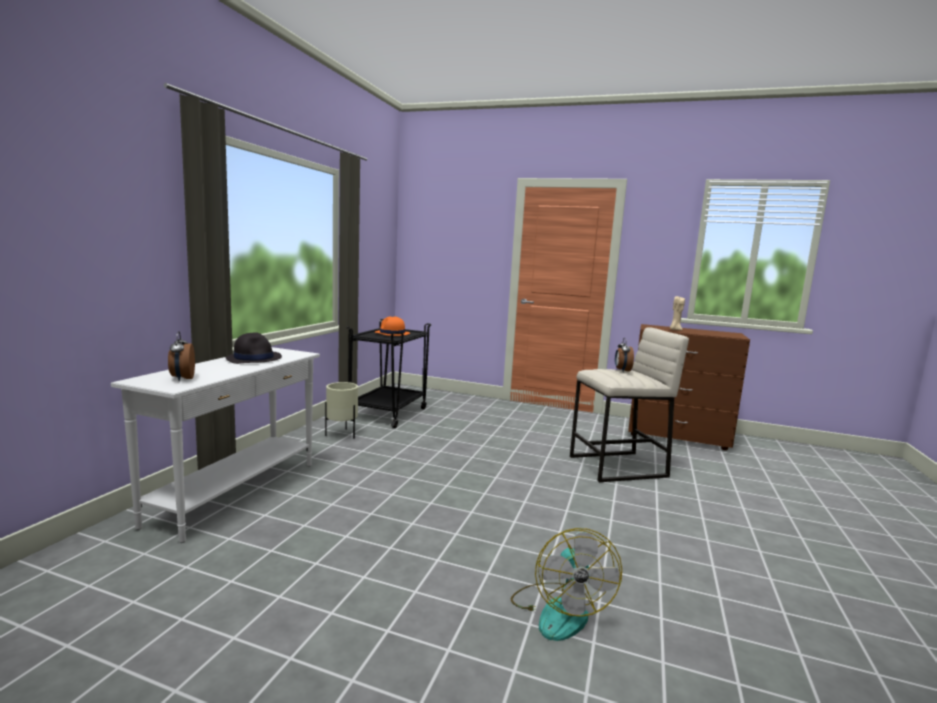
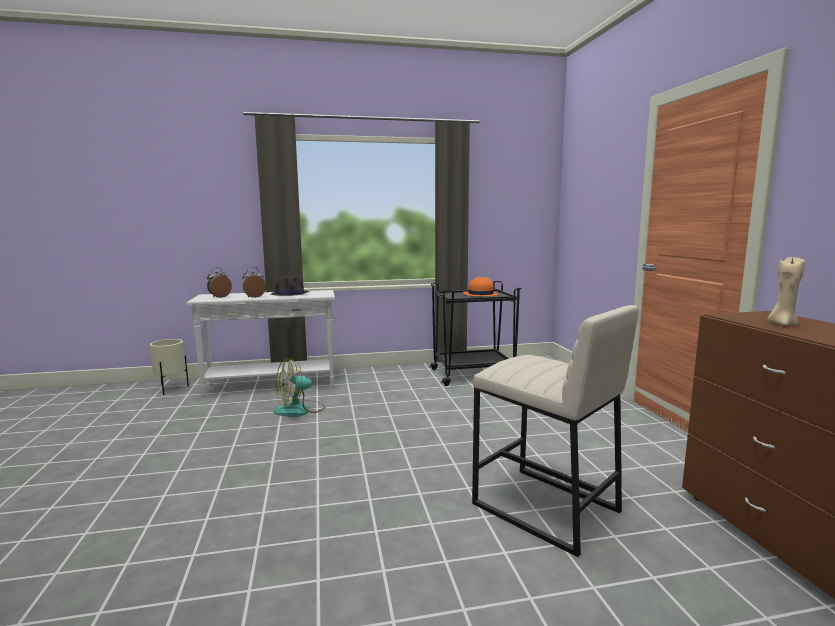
camera: 60 degrees right, 0 degrees up
(342, 435) = (400, 377): beige planter -> beige planter (171, 389)
(559, 610) = (171, 535): fan -> fan (300, 410)
(622, 370) = (552, 364): alarm clock -> alarm clock (254, 297)

